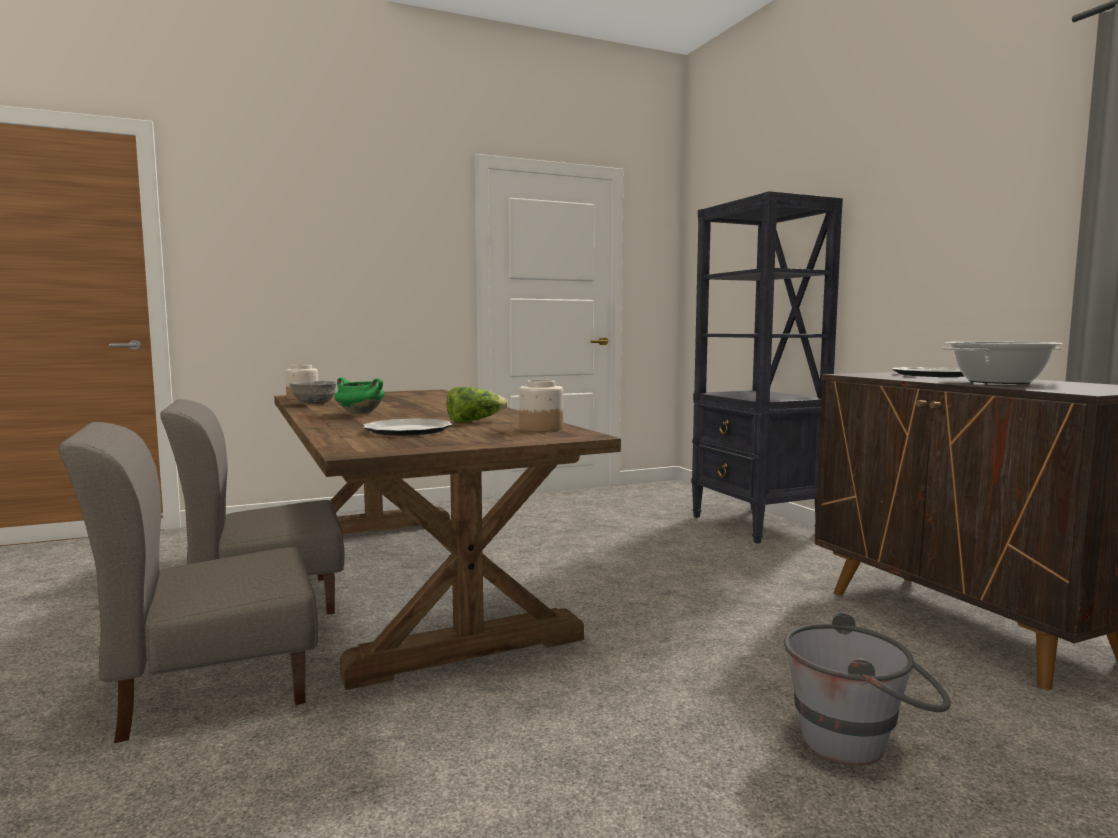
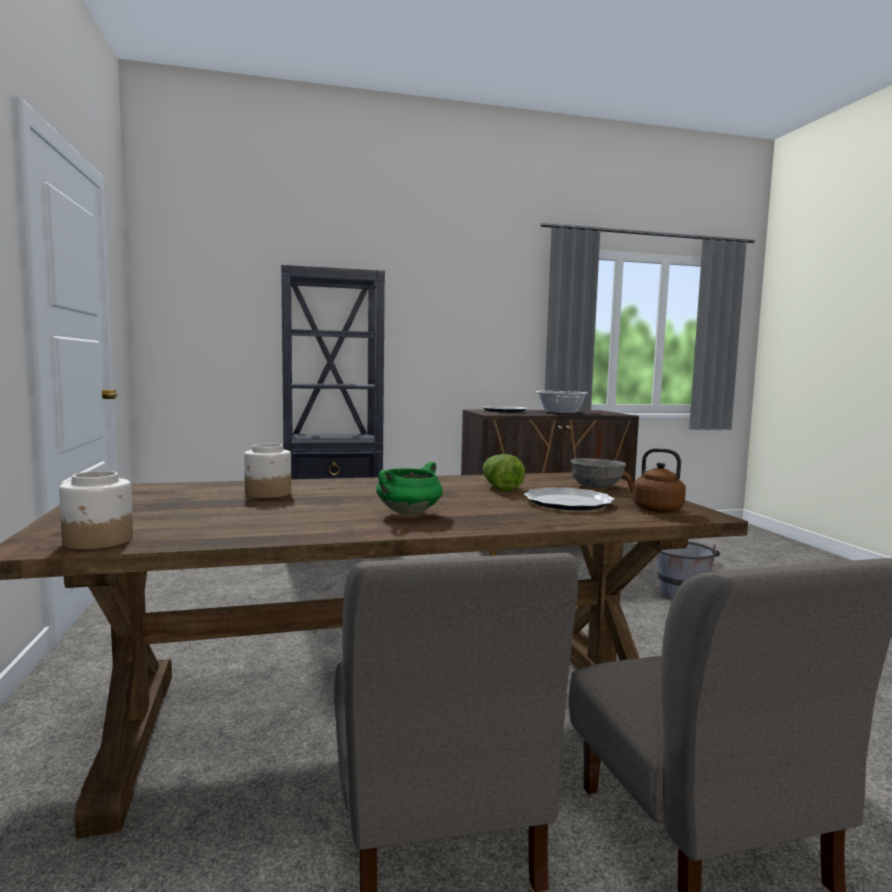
camera: 80 degrees left, 0 degrees up
(314, 403) = (228, 532): grey bowl -> grey bowl (595, 487)
(380, 443) = (654, 509): none -> brown kettle
(540, 428) = (552, 478): jar -> jar (268, 493)

